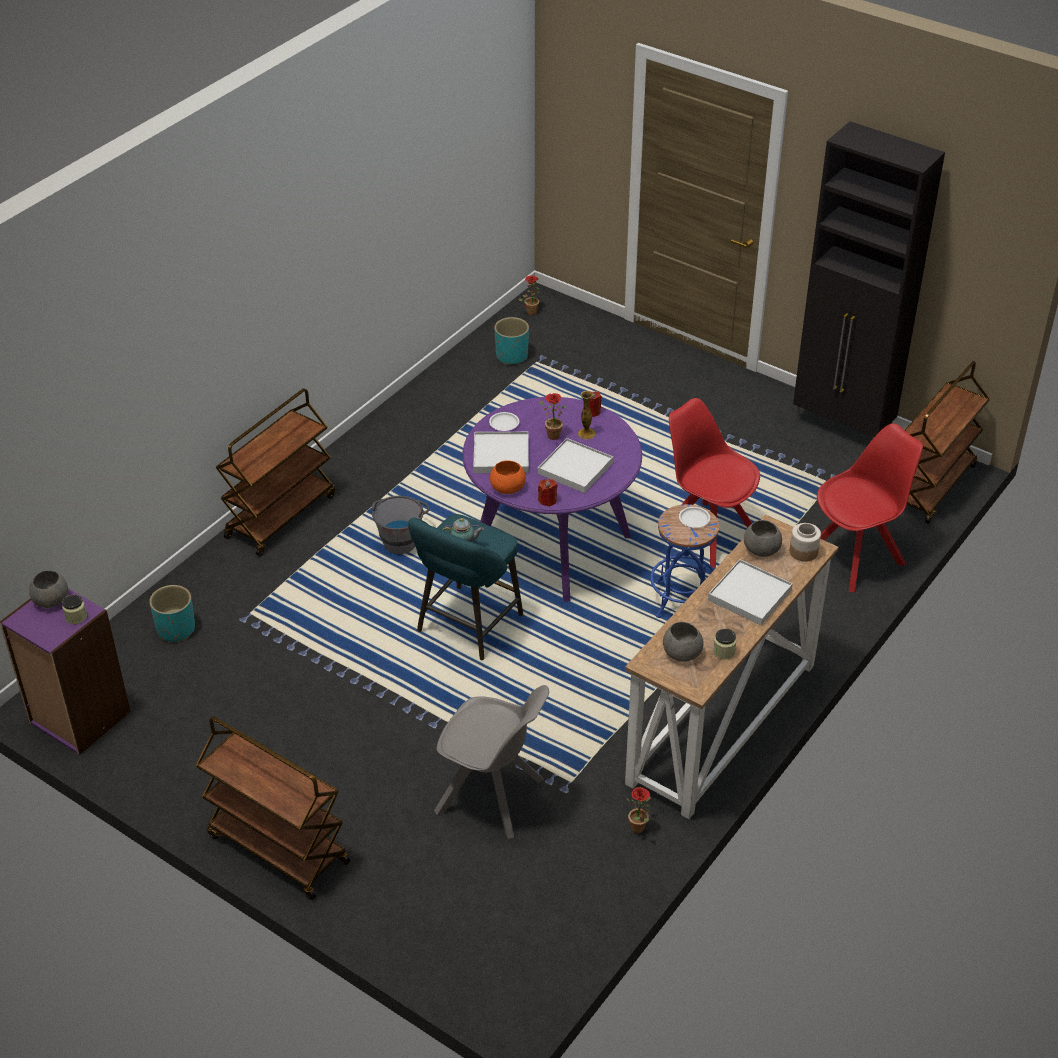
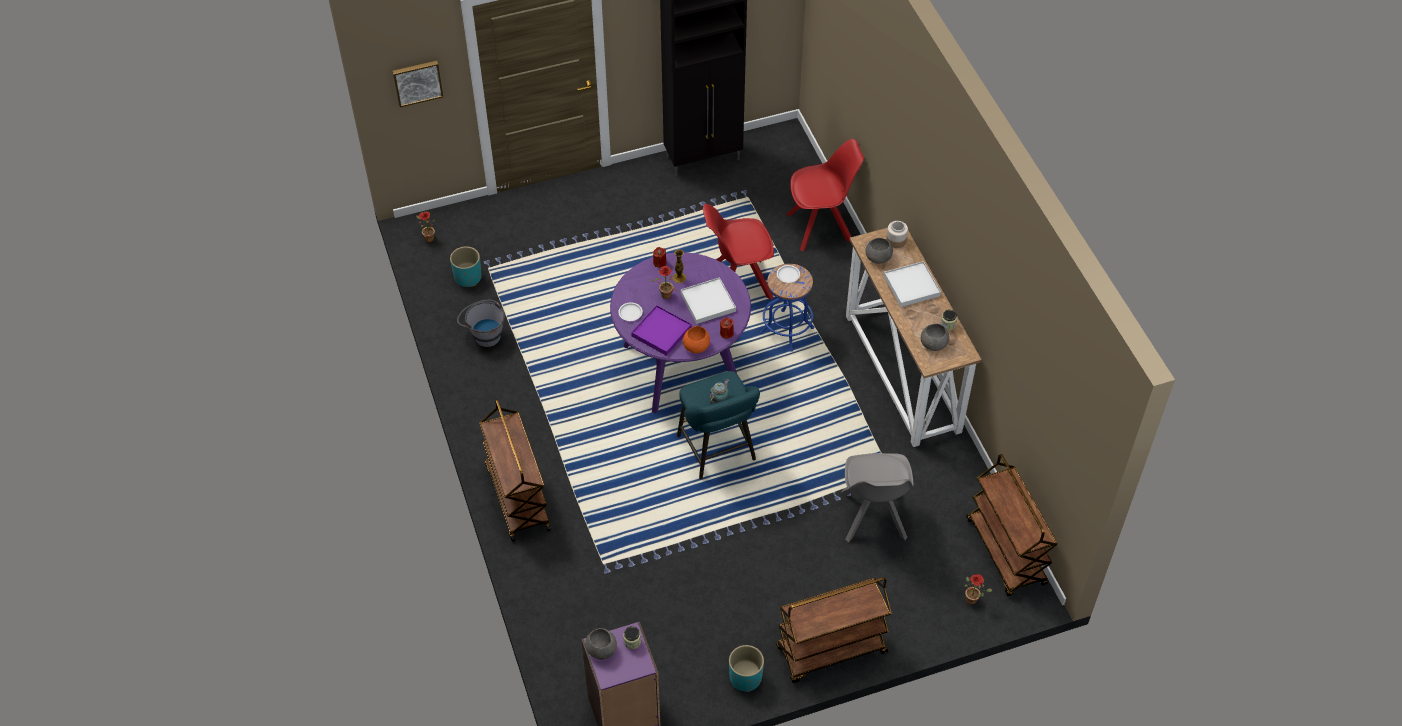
camera: 55 degrees left, 10 degrees up
(176, 629) = (582, 615): turquoise planter -> turquoise planter (745, 677)
(401, 538) = (602, 441): grey bucket -> grey bucket (483, 334)
(492, 797) = (873, 517): grey chair -> grey chair turned 120 degrees clockwise
(501, 455) = (661, 332): white tray -> purple tray
(579, 123) = (417, 82): none -> picture
(639, 829) = (952, 460): potted plant -> potted plant (973, 600)
(856, 557) = (821, 227): red chair -> red chair turned 75 degrees clockwise
(931, 487) = (794, 155): brown cart -> brown cart (1006, 552)

